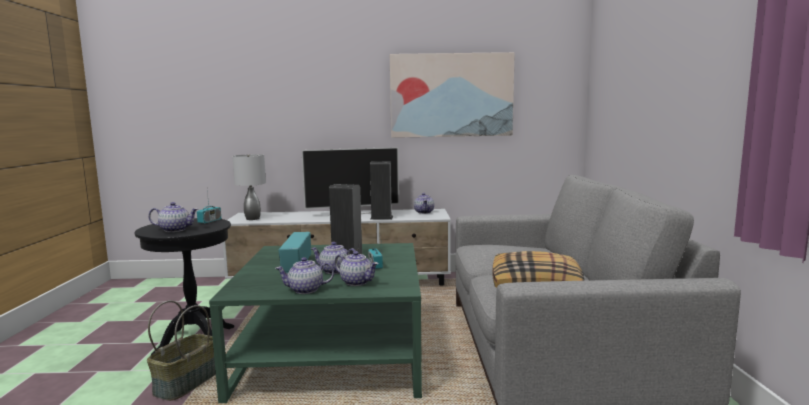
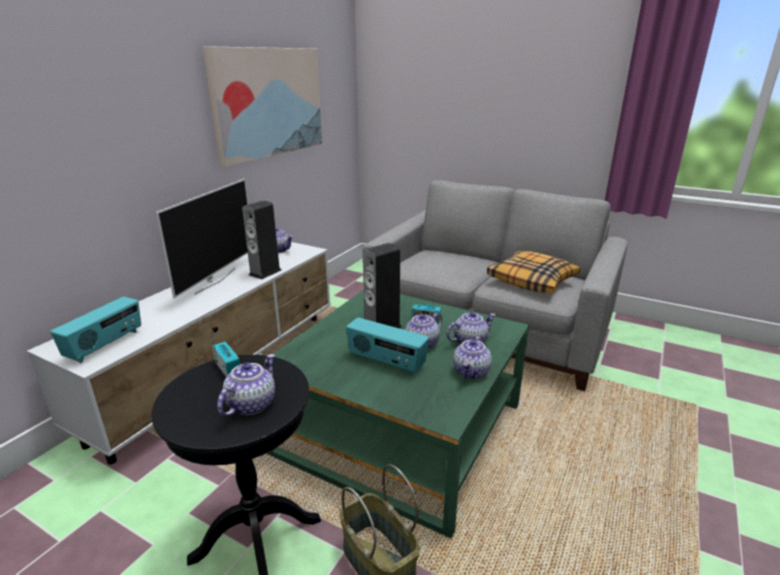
camera: 60 degrees left, 15 degrees up
(253, 218) = (105, 345): grey table lamp -> radio

